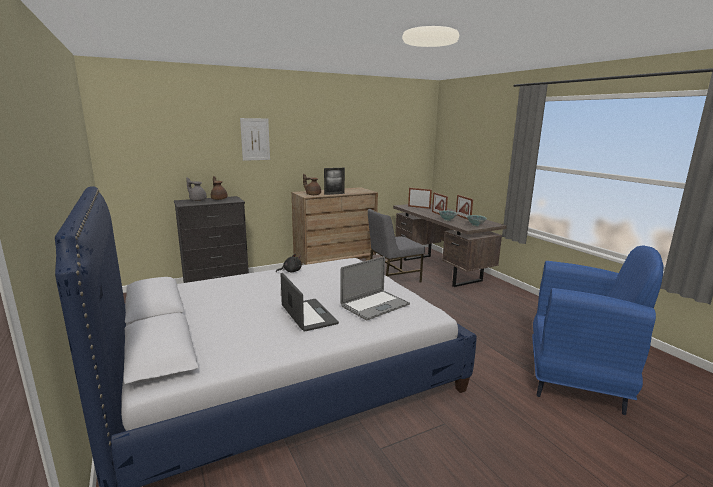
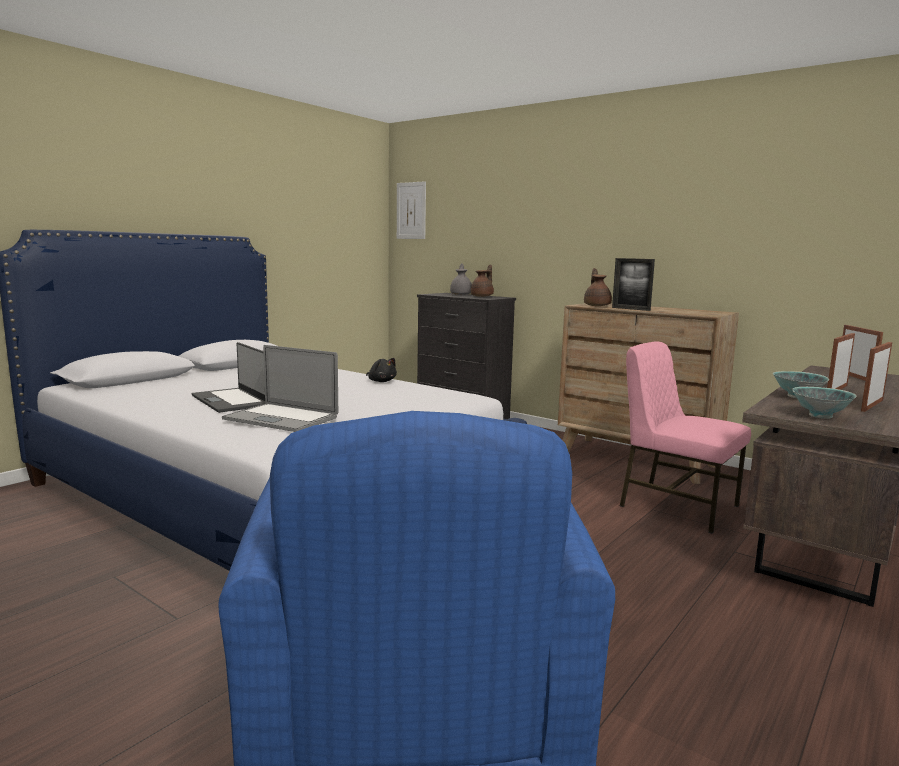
camera: 65 degrees right, 5 degrees down
(255, 139) = (552, 212): picture -> picture (411, 210)
(308, 315) = (232, 400): laptop -> laptop turned 105 degrees clockwise
(392, 279) = (676, 506): grey chair -> pink chair

